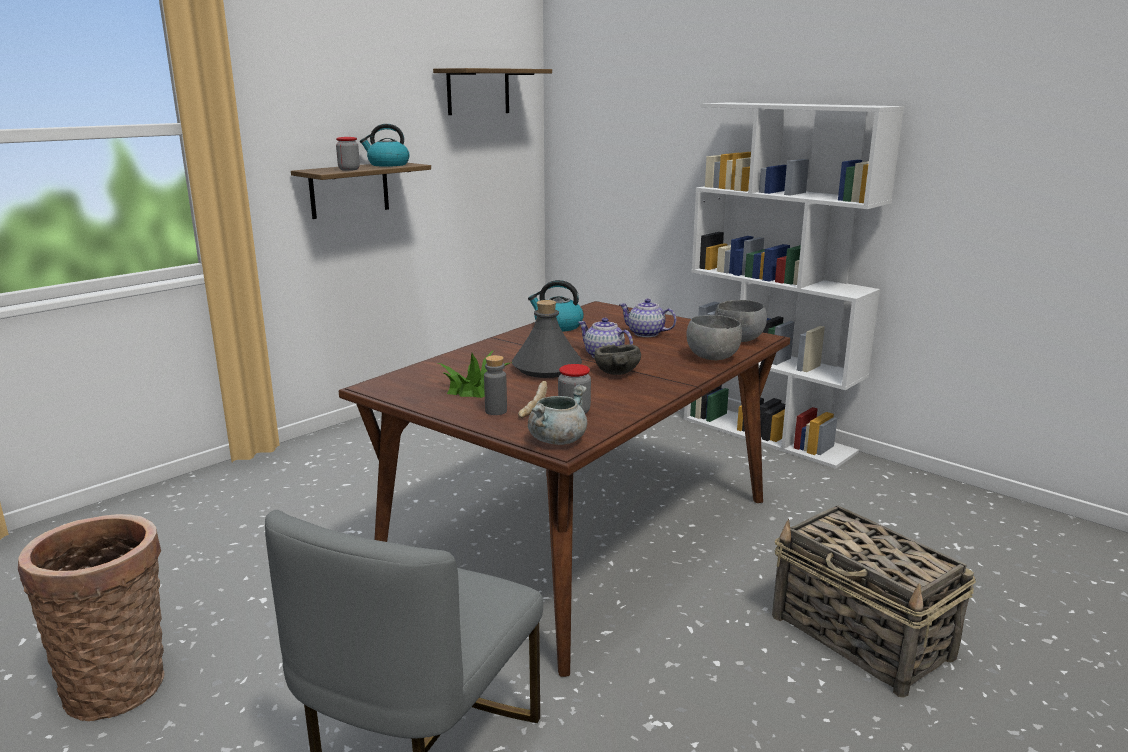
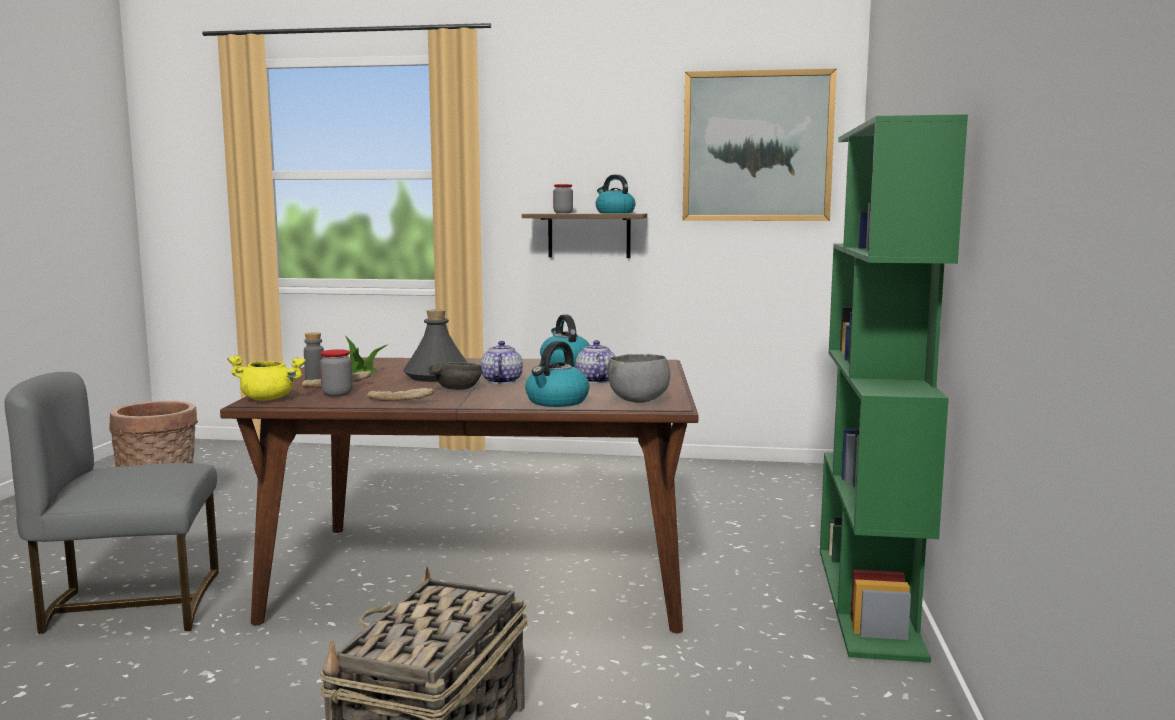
camera: 55 degrees right, 10 degrees down
(478, 91) = (757, 146): shelf -> picture
(557, 439) = (269, 399): grey cooking pot -> yellow cooking pot
(643, 397) = (400, 401): none -> bread
(712, 358) = (556, 402): grey bowl -> kettle
(768, 435) = (869, 600): white bookcase -> green bookcase

